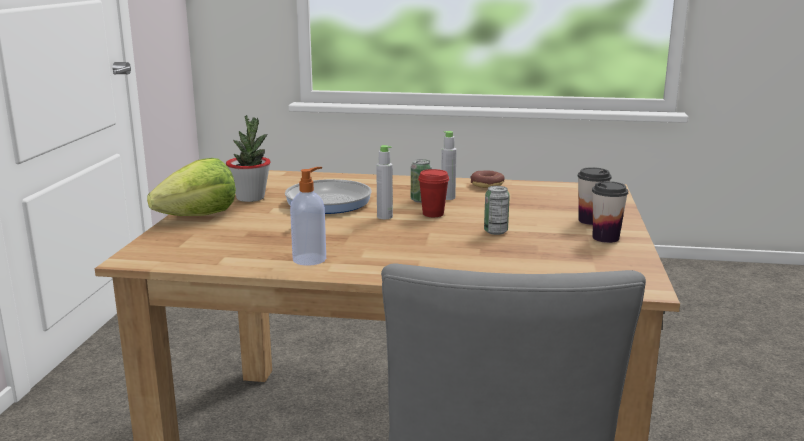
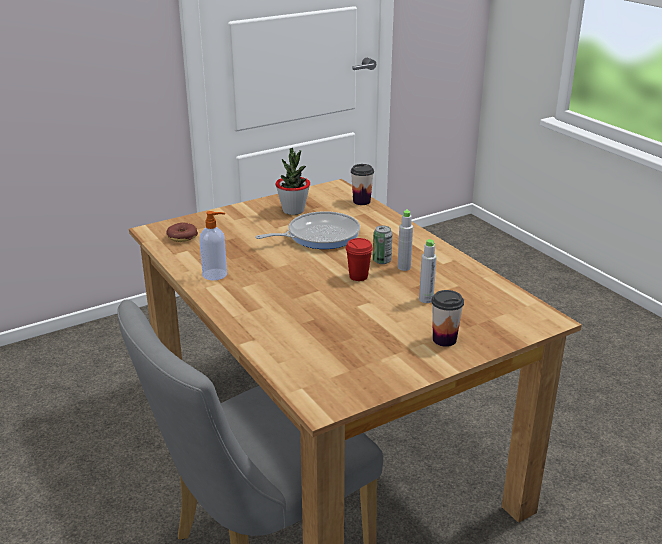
camera: 50 degrees right, 10 degrees up
(199, 216) = (238, 213): lettuce -> none
(384, 217) = (325, 264): grey bottle -> grey bottle (426, 299)
(486, 185) = (462, 269): donut -> donut (182, 237)
(495, 231) = (357, 312): can -> none
(605, 238) = (411, 359): cup -> cup (361, 201)

